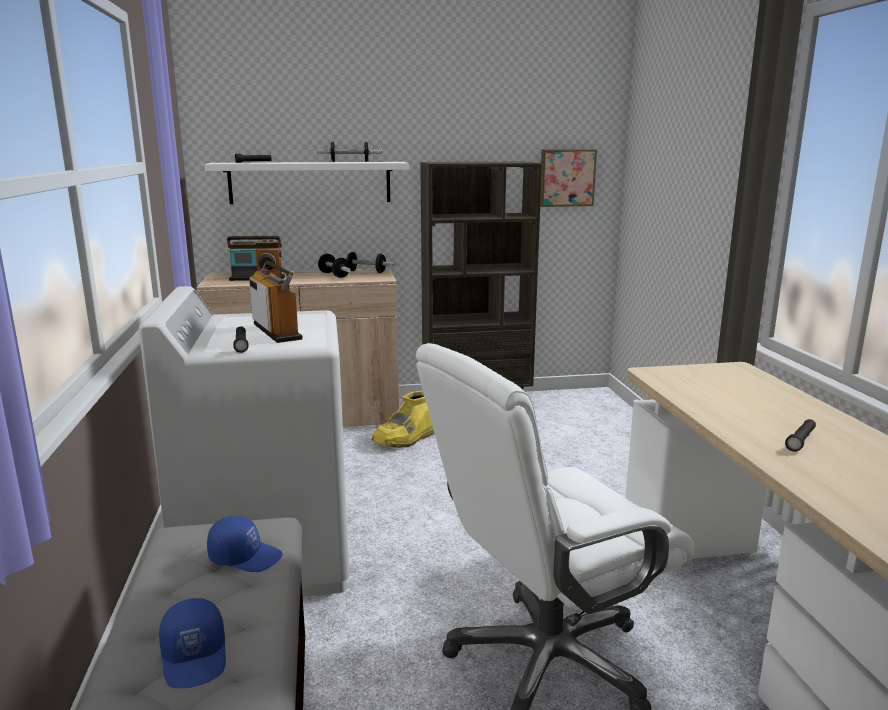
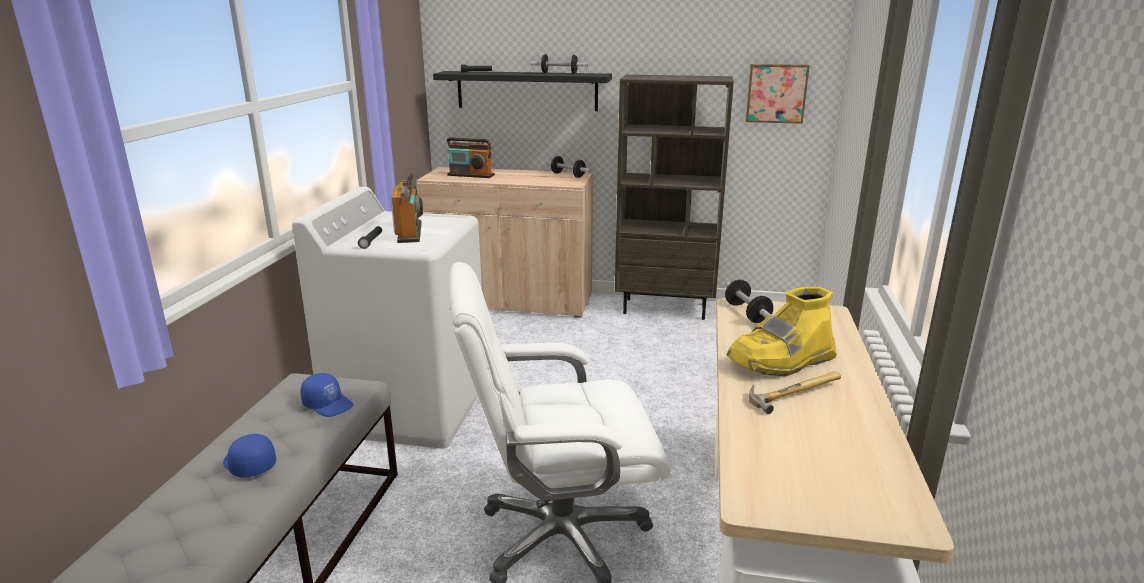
camera: 20 degrees right, 5 degrees up
(196, 657) = (248, 464): blue cap -> blue cap turned 135 degrees clockwise
(310, 182) = (527, 90): white shelf -> black shelf
(334, 275) = (536, 176): dumbbell -> dumbbell (747, 313)
(405, 439) = (578, 331): yellow boot -> yellow boot (781, 361)
(800, 441) = (791, 392): black flashlight -> hammer

